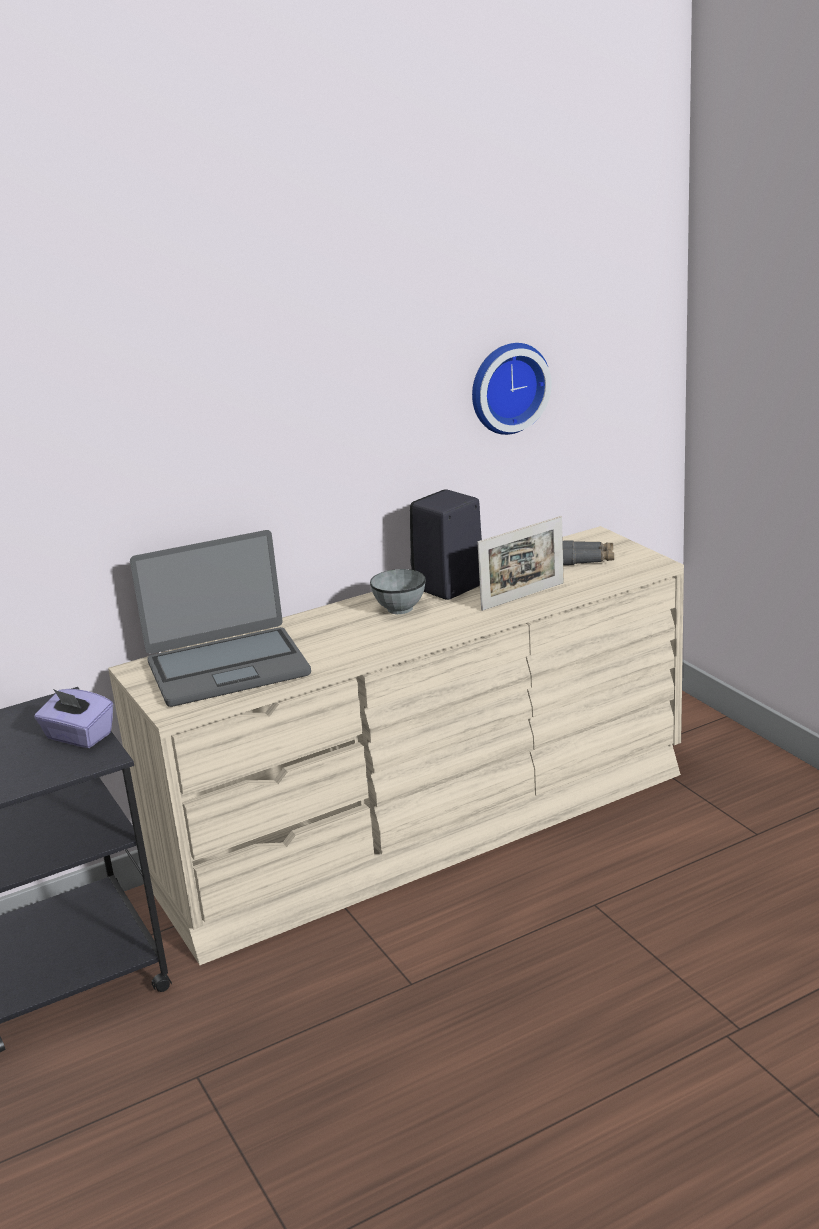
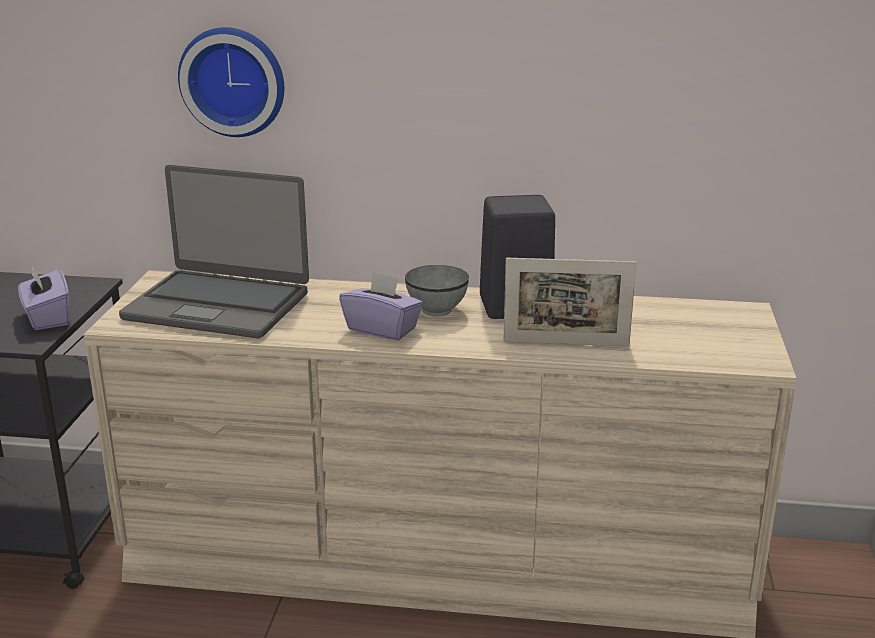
camera: 35 degrees right, 0 degrees up
(385, 635) = (382, 329): none -> purple tissue box
(507, 387) = (660, 95): wall clock -> wall clock (234, 81)
(583, 560) = (689, 331): grey binoculars -> none

